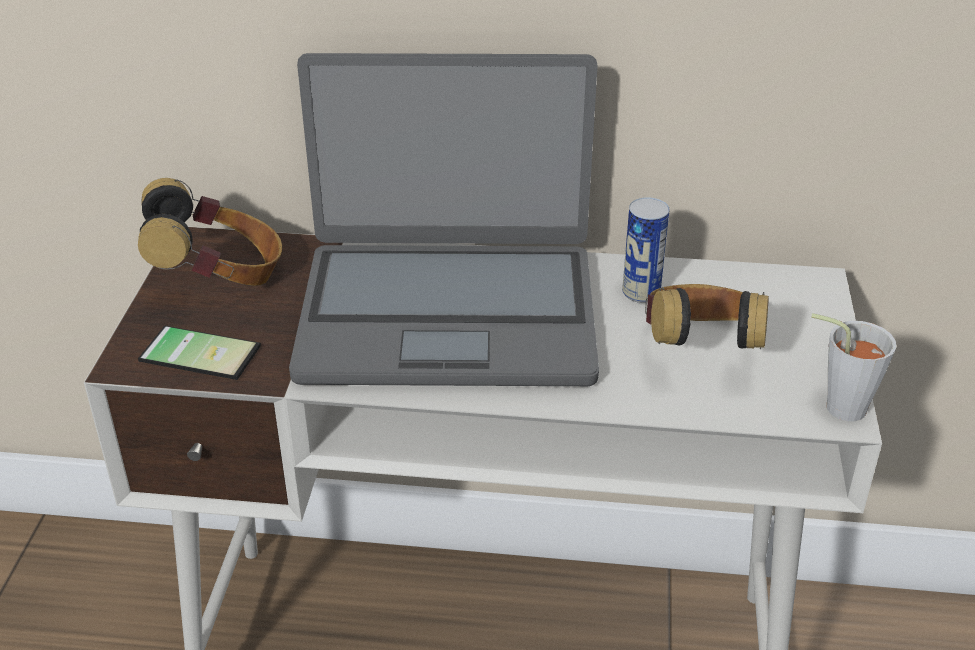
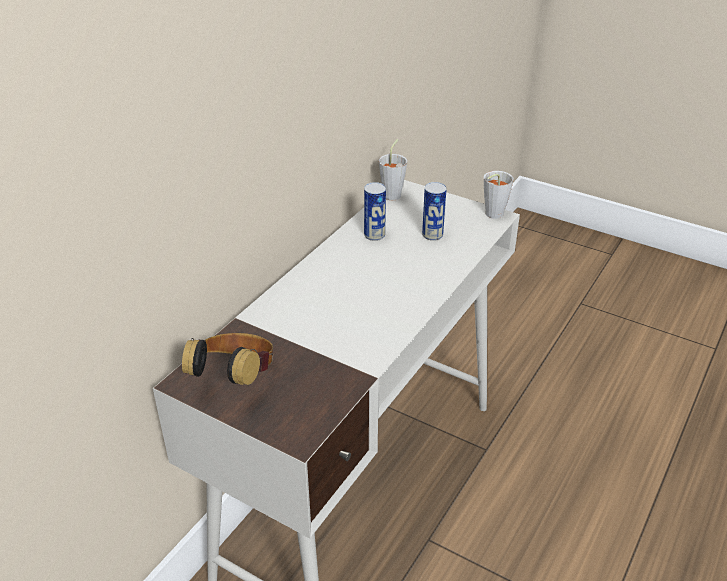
camera: 65 degrees left, 0 degrees up
(203, 349) = (310, 401): phone -> none
(448, 314) = (346, 300): laptop -> none
(699, 352) = (432, 235): headphones -> can
(787, 277) = (393, 193): none -> grey cup

